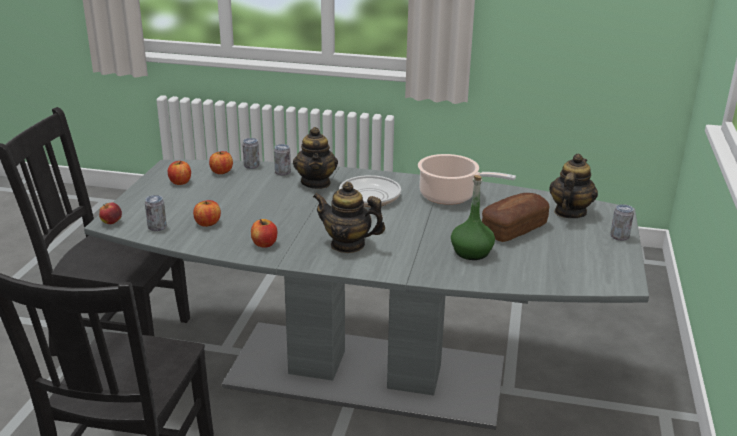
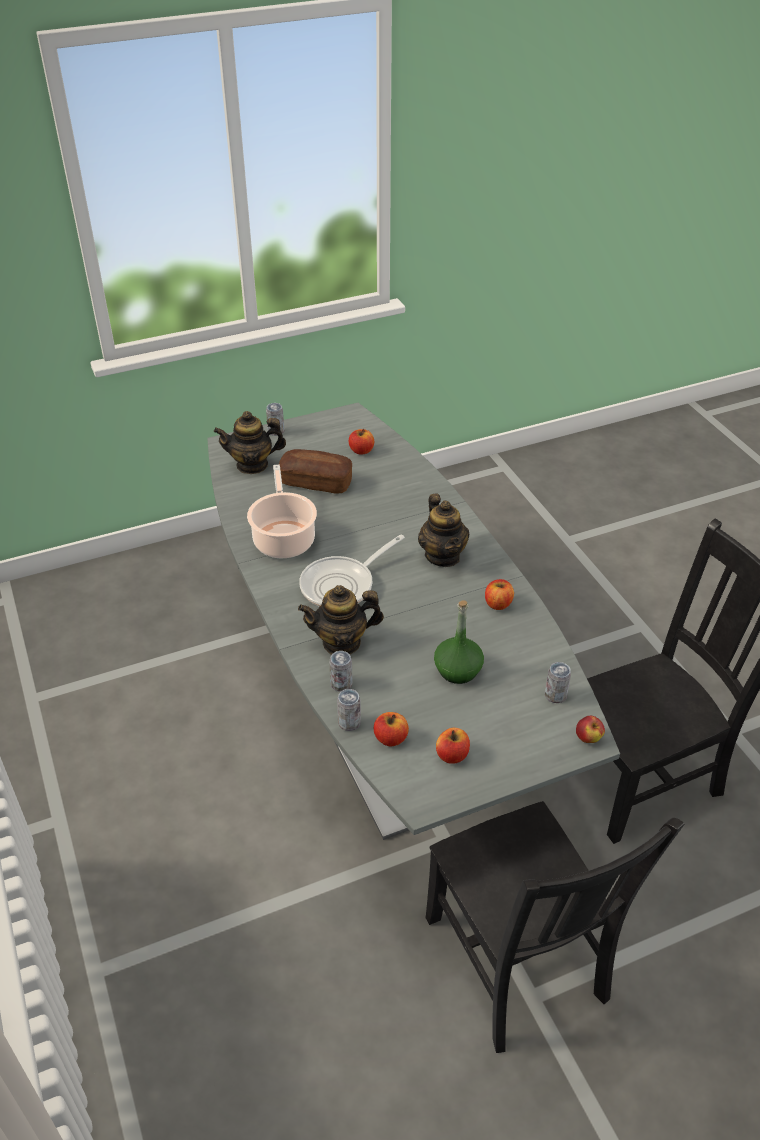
camera: 125 degrees left, 15 degrees up
(207, 223) = (508, 665): apple -> apple (361, 450)
(316, 183) = (342, 642): teapot -> teapot turned 150 degrees counterclockwise
(471, 252) = (381, 489): green bottle -> green bottle (457, 670)

